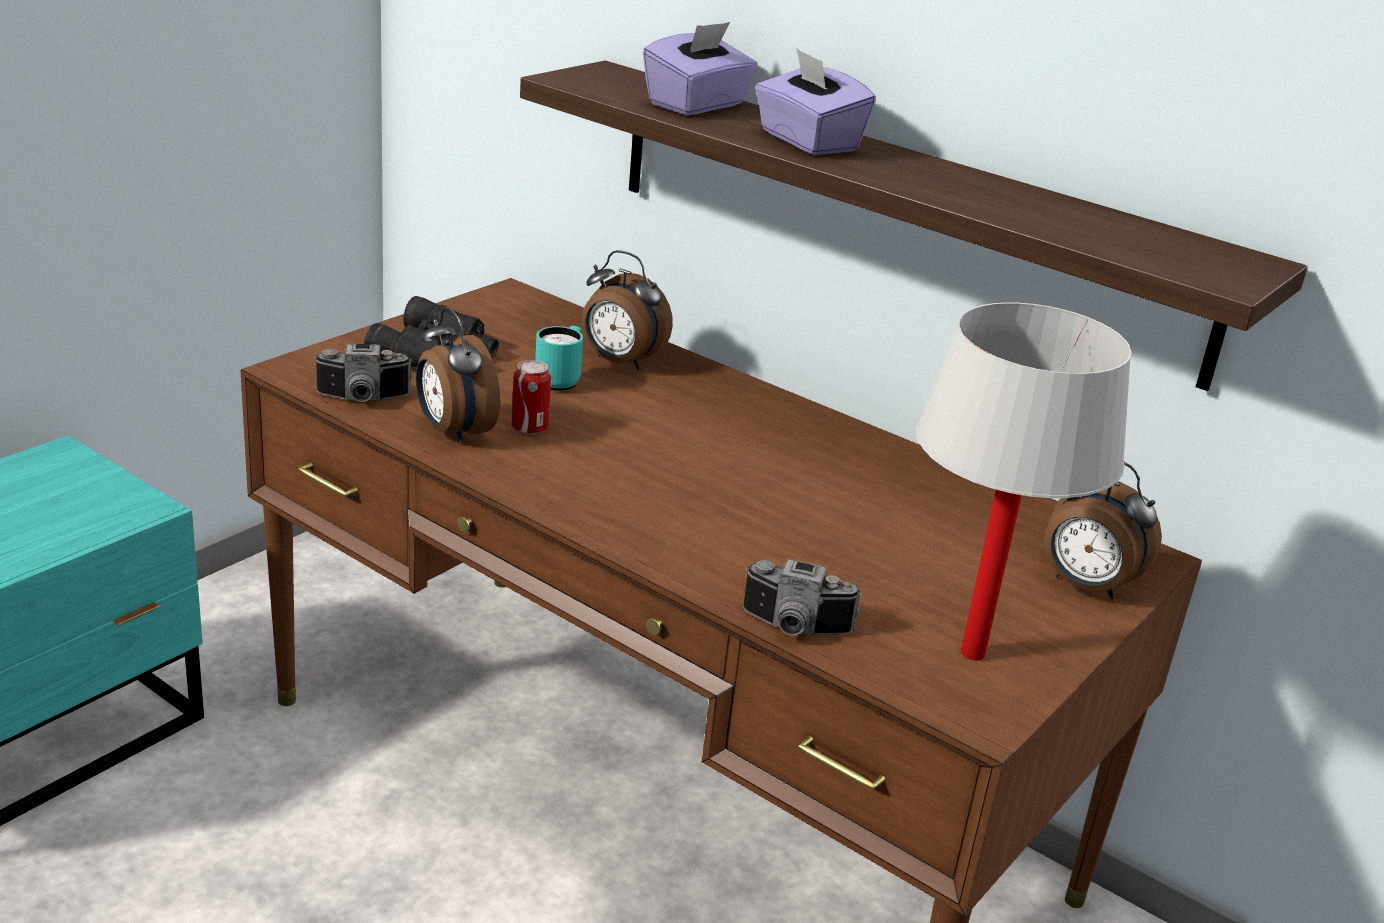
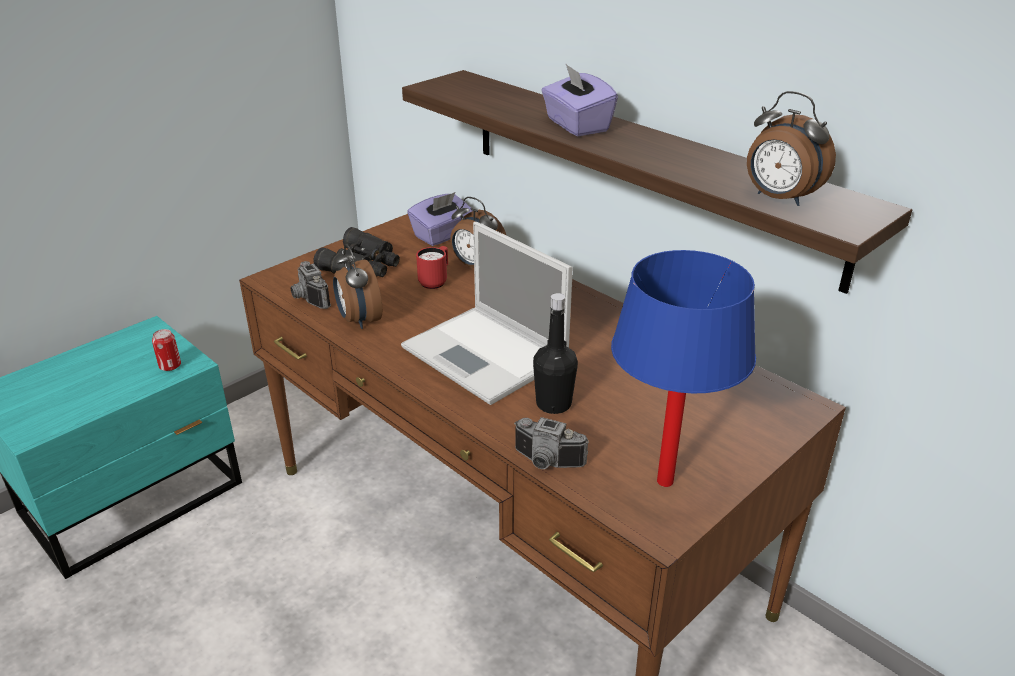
camera: 10 degrees right, 5 degrees up
(363, 399) = (308, 299): camera -> camera turned 60 degrees clockwise
(530, 427) = (407, 316): can -> can (170, 366)
(560, 380) = (435, 281): turquoise mug -> red mug
(667, 484) = (487, 355): none -> laptop
(697, 105) = (511, 101): purple tissue box -> purple tissue box (442, 235)
(785, 551) = (553, 404): none -> black bottle
(972, 653) = (664, 481): white table lamp -> blue table lamp
(1085, 586) = (756, 429): alarm clock -> alarm clock (779, 199)

